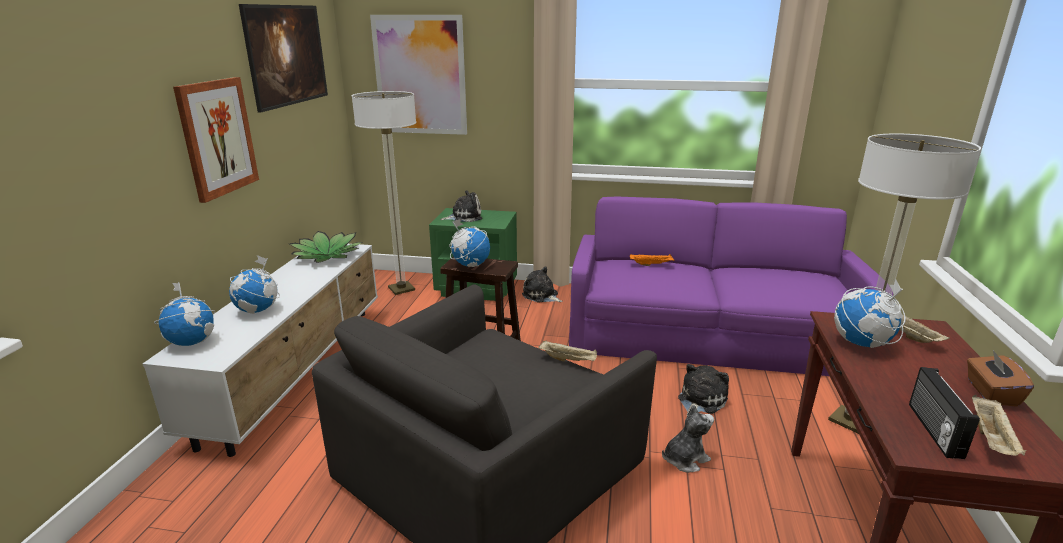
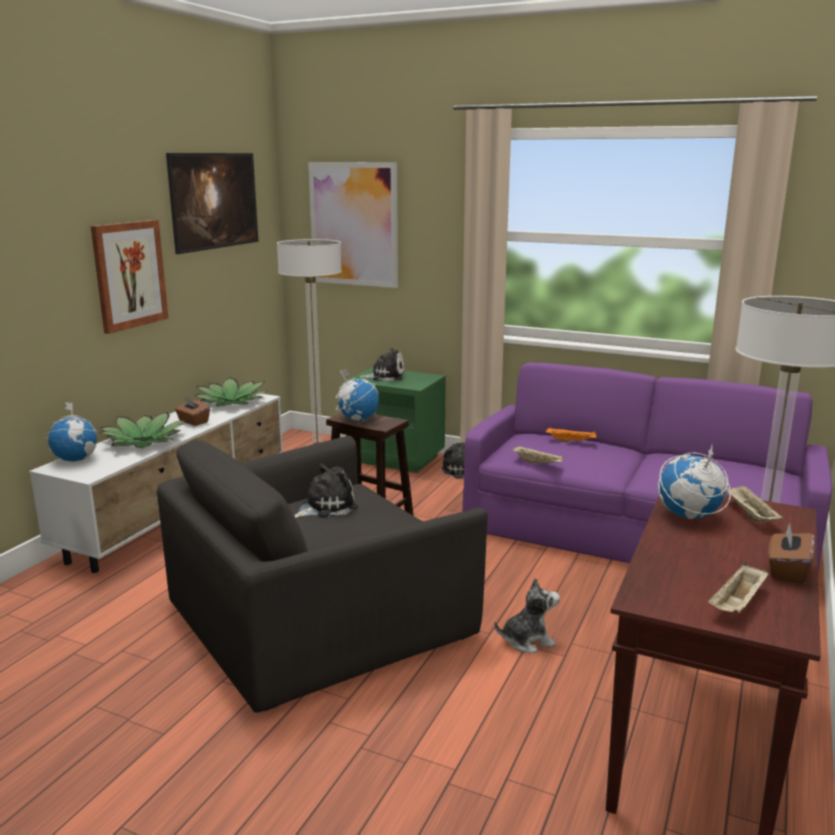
camera: 15 degrees right, 5 degrees down
(258, 310) = (144, 441): globe -> potted plant
(299, 282) = (193, 422): none -> brown tissue box
(569, 360) = (415, 516): beige tray -> beige tray (538, 463)
(700, 400) = (581, 591): plush toy -> plush toy (326, 507)
(933, 430) = (682, 589): radio -> none

